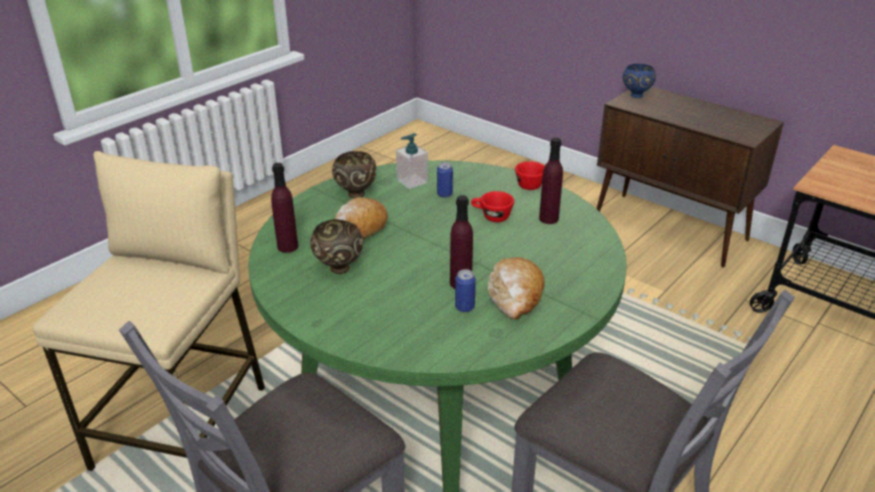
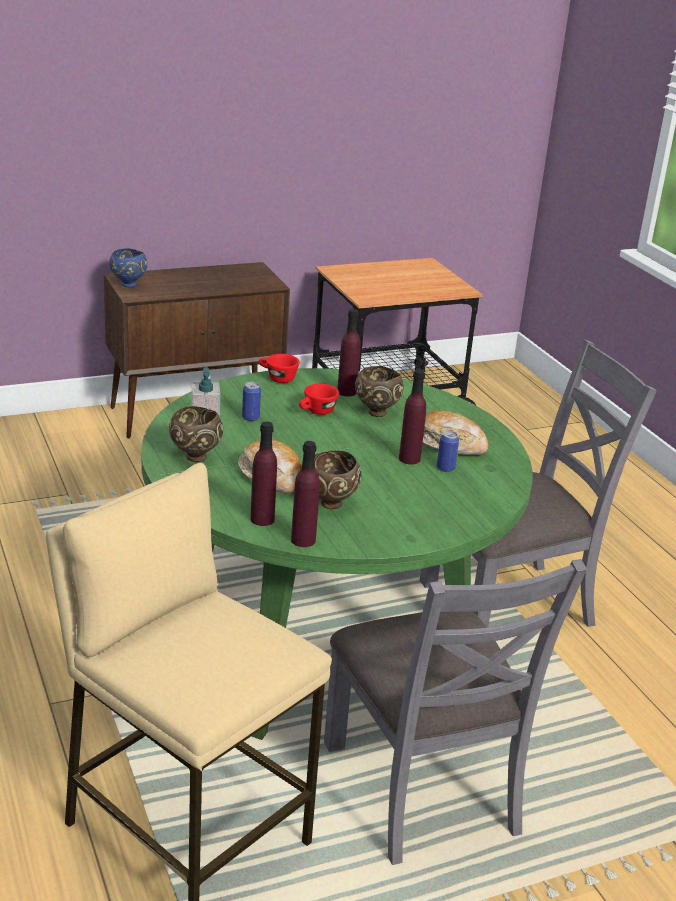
camera: 65 degrees left, 5 degrees down
(270, 273) = (303, 540): none -> purple bottle
(528, 242) = (375, 412): none -> brown bowl

